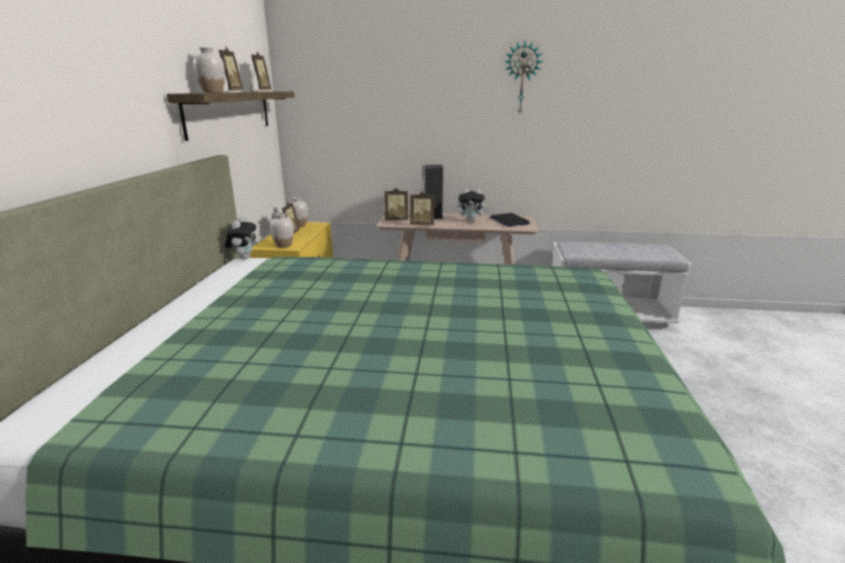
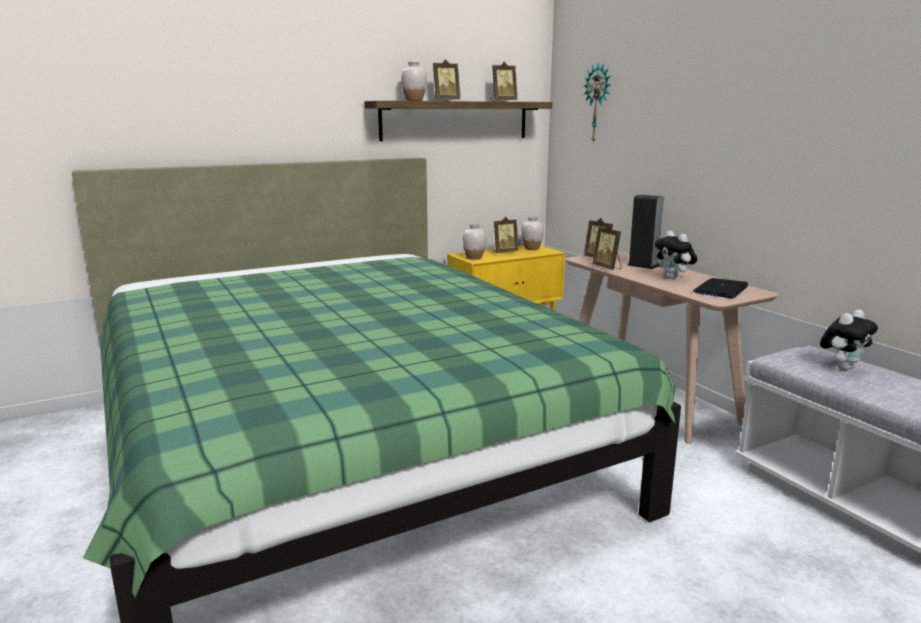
camera: 55 degrees right, 5 degrees down
(243, 257) = (409, 253): plush toy -> plush toy (843, 367)
(522, 78) = (787, 78): wall clock -> wall clock (598, 103)

